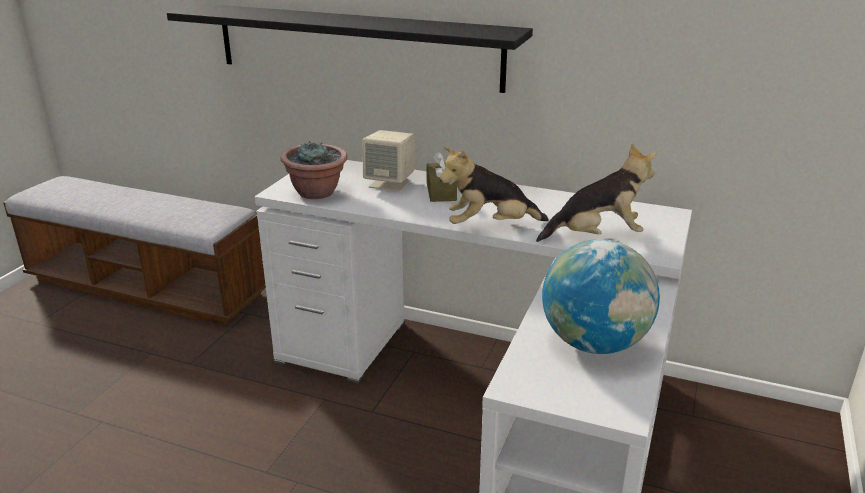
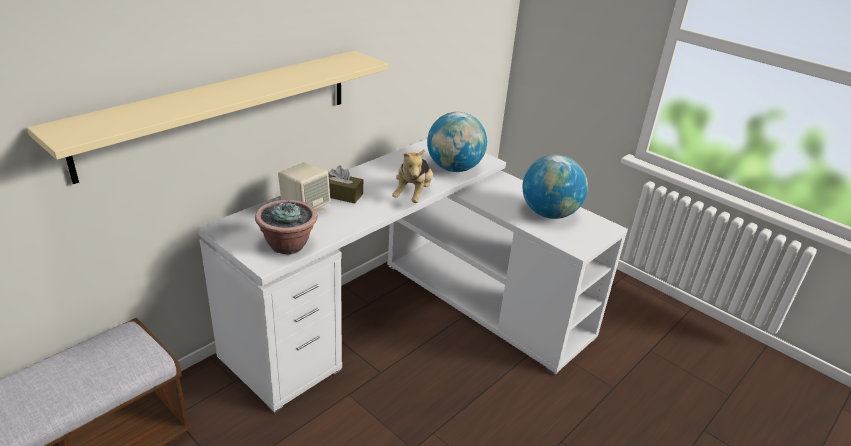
camera: 70 degrees left, 5 degrees up
(356, 46) = (222, 110): black shelf -> beige shelf
(596, 236) = (454, 168): plush toy -> globe

